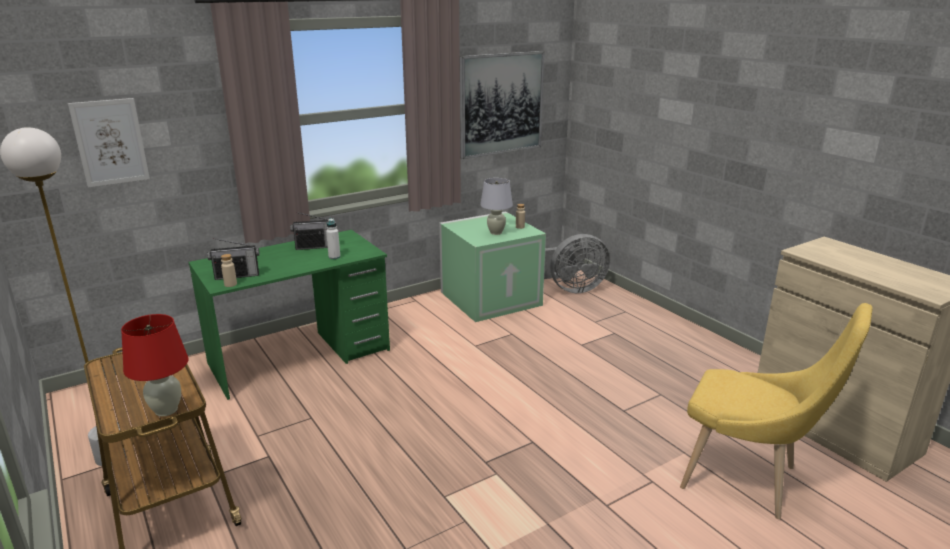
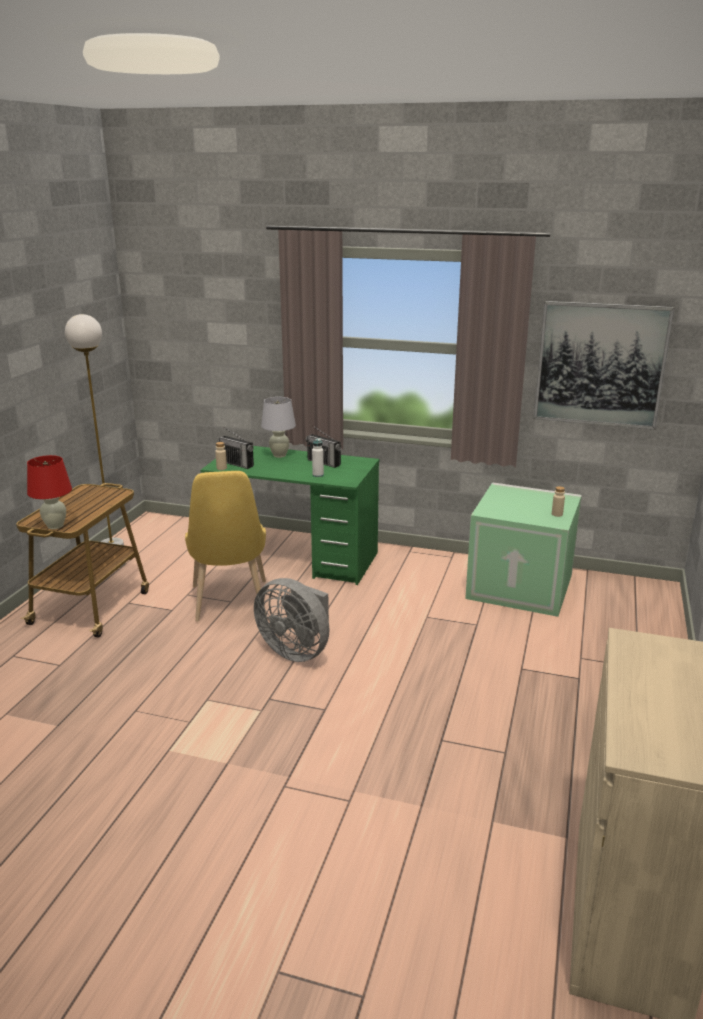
camera: 50 degrees right, 0 degrees up
(110, 142) = (204, 334): picture -> none
(496, 232) = (520, 510): white table lamp -> white table lamp (279, 455)
(573, 289) = (625, 617): grey fan -> grey fan (296, 651)
(747, 480) = (428, 866): yellow chair -> yellow chair (230, 604)

